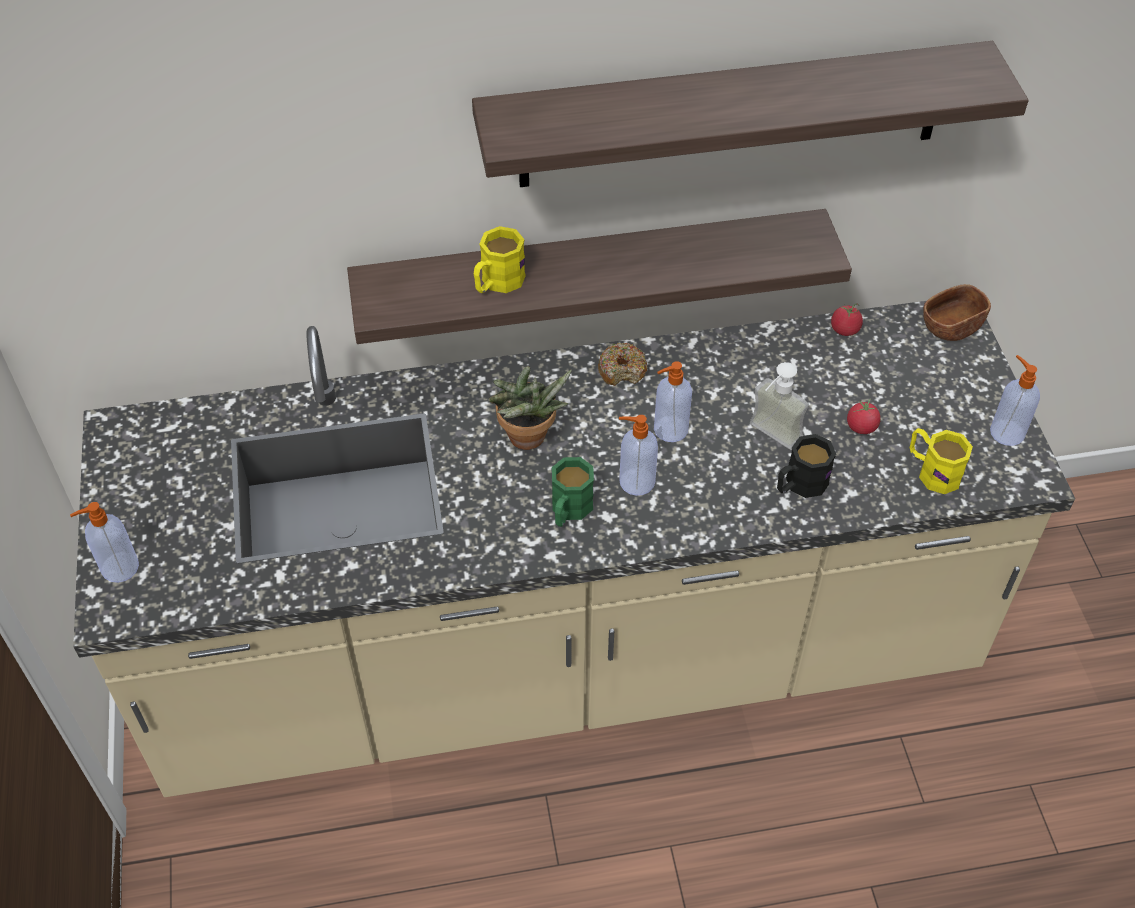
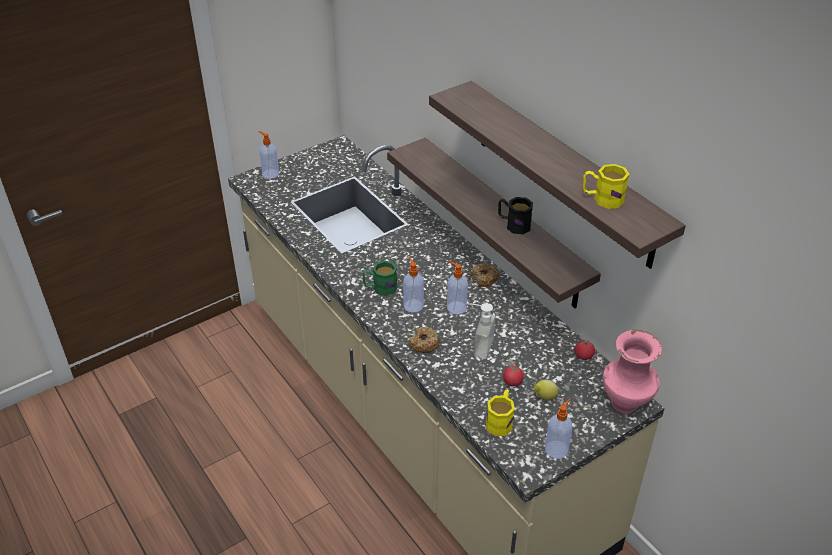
camera: 65 degrees right, 10 degrees down
(497, 283) = (448, 180): yellow mug -> yellow mug (602, 199)
(528, 441) = (414, 261): potted plant -> none
(732, 500) = (424, 344): none -> donut
(799, 485) = (452, 367): black mug -> black mug (513, 224)
(906, 404) = (544, 397): none -> lemon
(951, 326) = (626, 403): brown bowl -> pink vase

